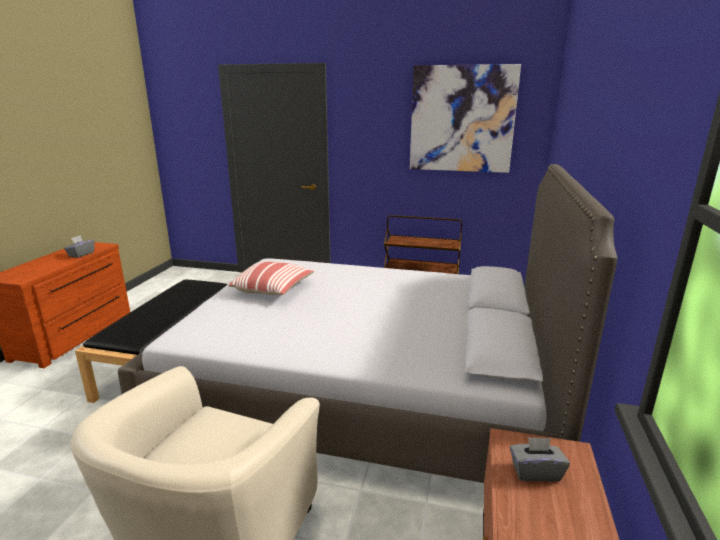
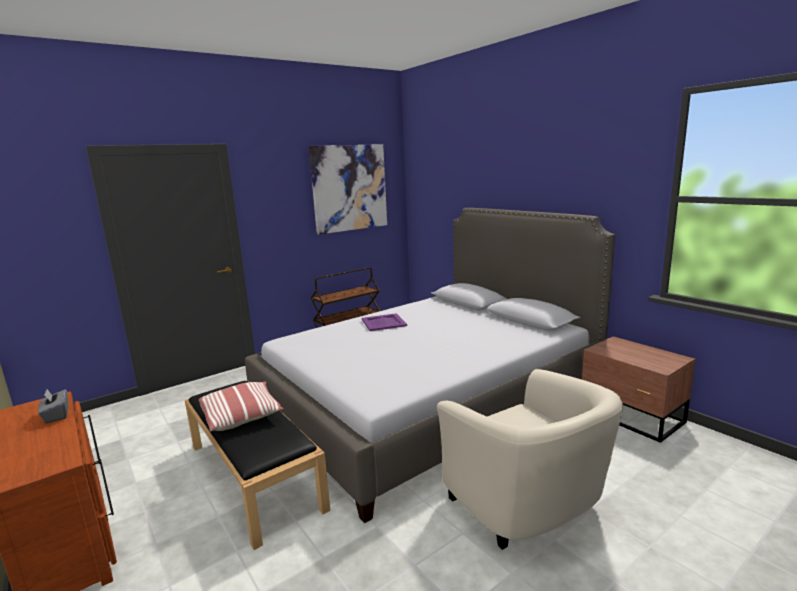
camera: 50 degrees left, 5 degrees down
(273, 289) = (346, 350): pillow -> pillow (242, 416)
(360, 279) = (384, 322): none -> purple tray
(535, 472) = (624, 352): grey tissue box -> none

